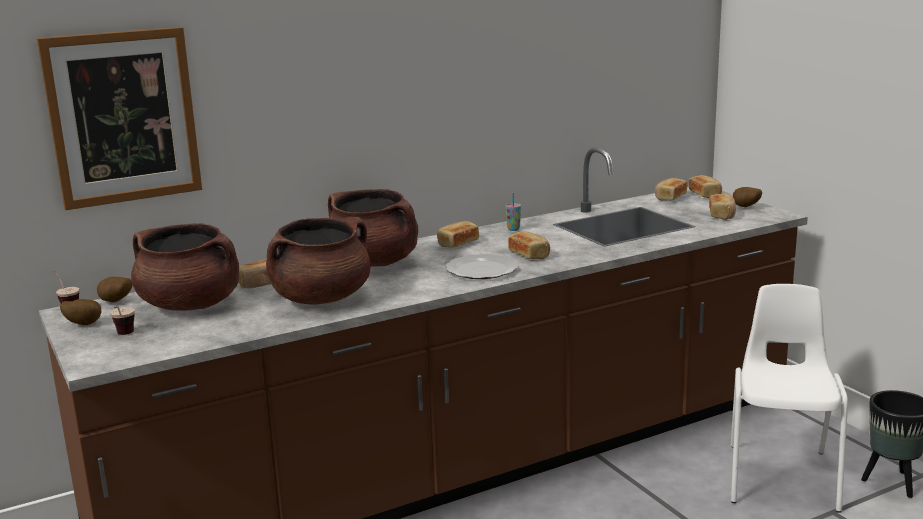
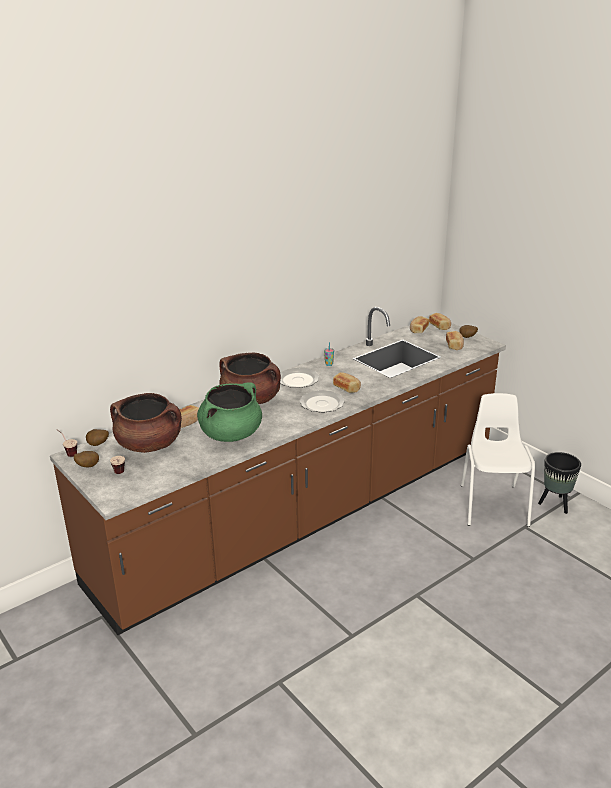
camera: 10 degrees left, 10 degrees up
(123, 117) = (95, 328): picture -> none
(321, 298) = (231, 434): brown cooking pot -> green cooking pot
(457, 243) = (298, 379): bread -> plate

